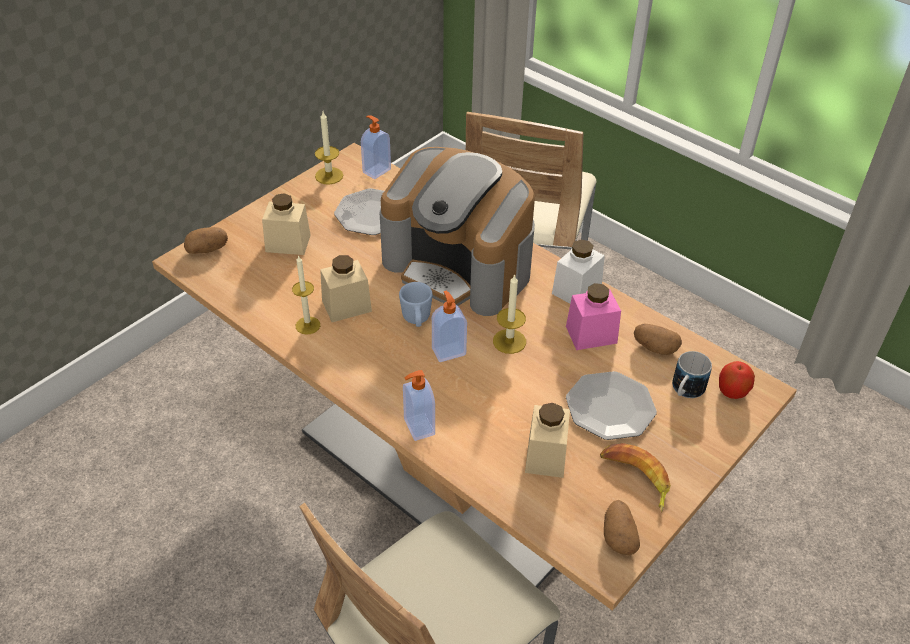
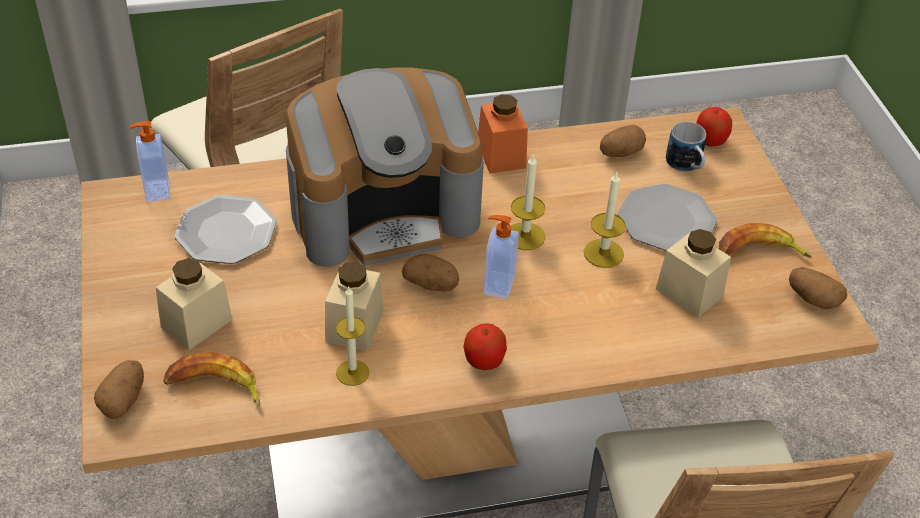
camera: 55 degrees left, 0 degrees up
(246, 277) = (214, 387): none -> banana
(329, 176) = (117, 231): candle -> candle (603, 253)
(372, 379) = (484, 361): none -> apple
(416, 320) = (431, 284): blue mug -> potato
(418, 427) = (581, 361): soap dispenser -> none
(576, 290) = (501, 155): white jar -> orange jar
(591, 334) = (568, 180): pink jar -> none

